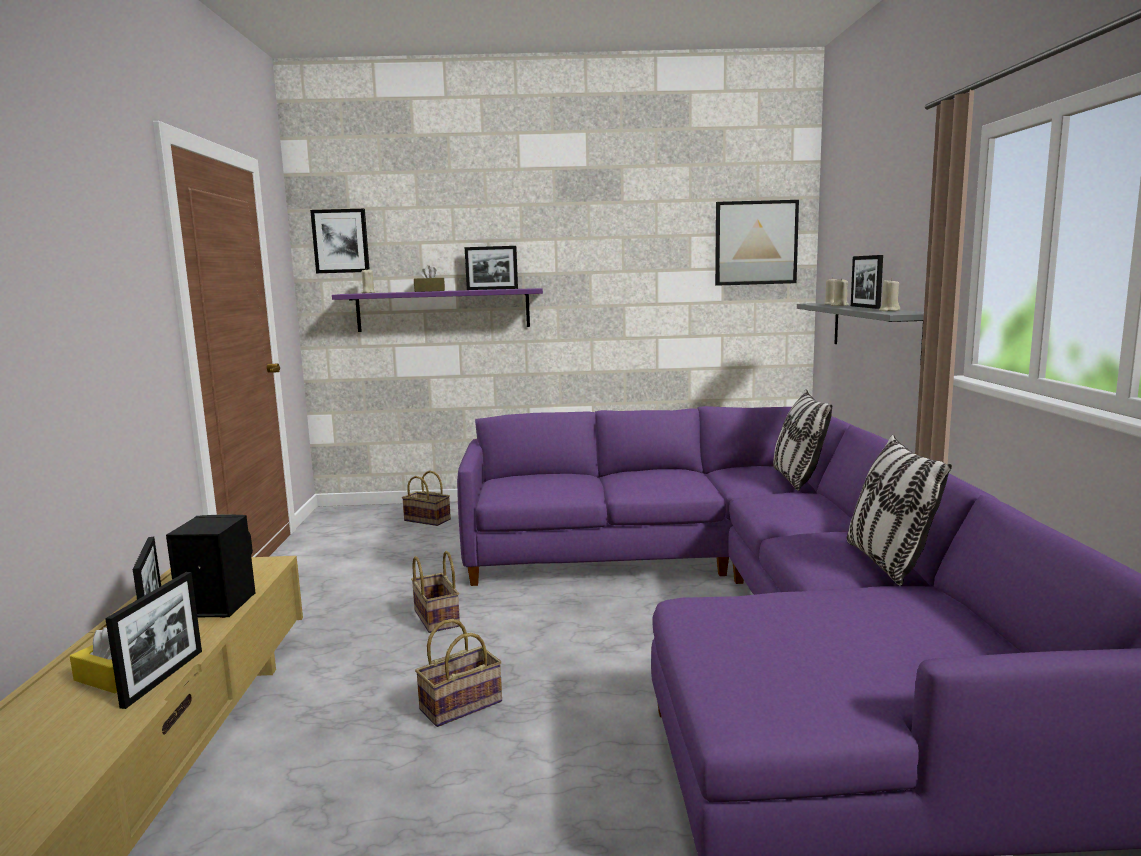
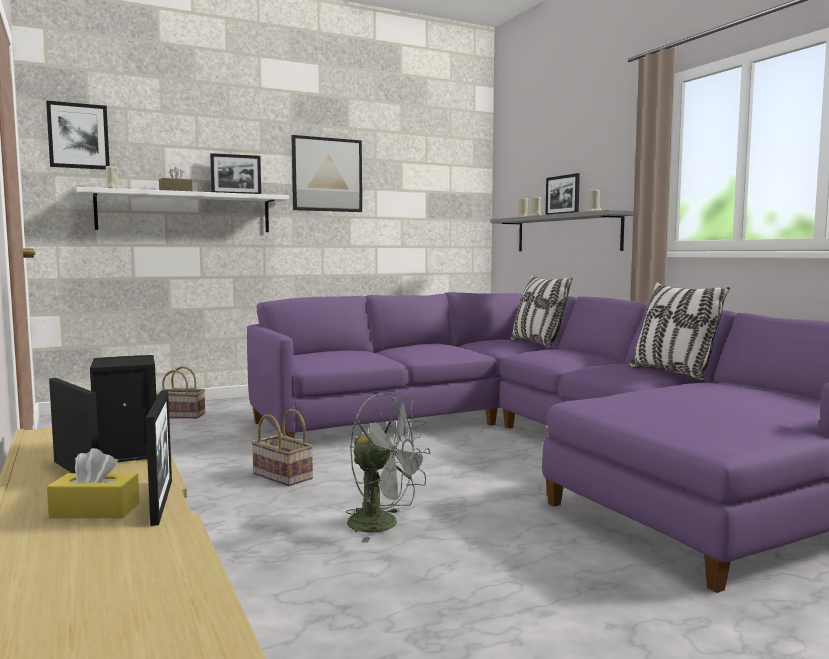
camera: 25 degrees left, 5 degrees down
(443, 310) = (185, 212): purple shelf -> white shelf
(462, 704) = (383, 525): basket -> grey fan
(756, 243) = (450, 172): picture -> picture (327, 175)

